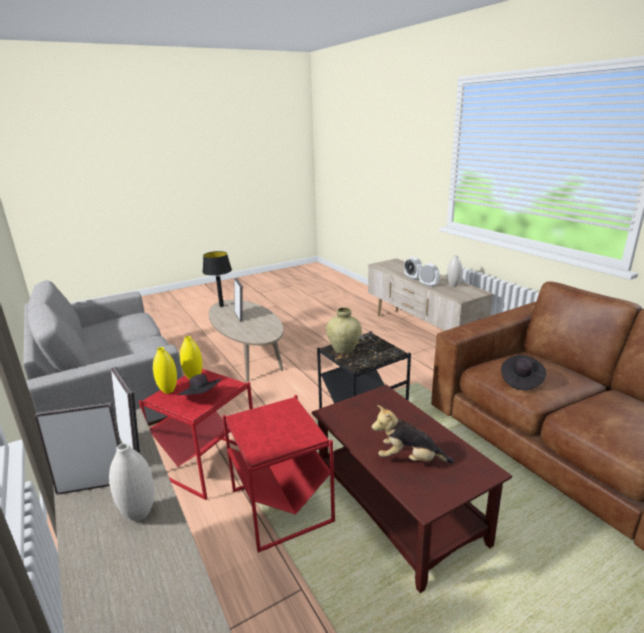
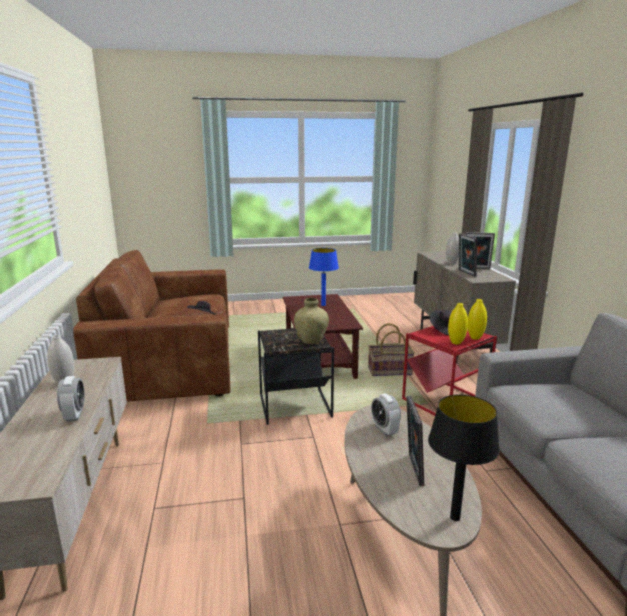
camera: 160 degrees left, 5 degrees down
(281, 507) = (390, 371): red side table -> basket
(409, 459) = (323, 305): plush toy -> blue table lamp
(428, 285) = (90, 392): alarm clock -> alarm clock (384, 430)

